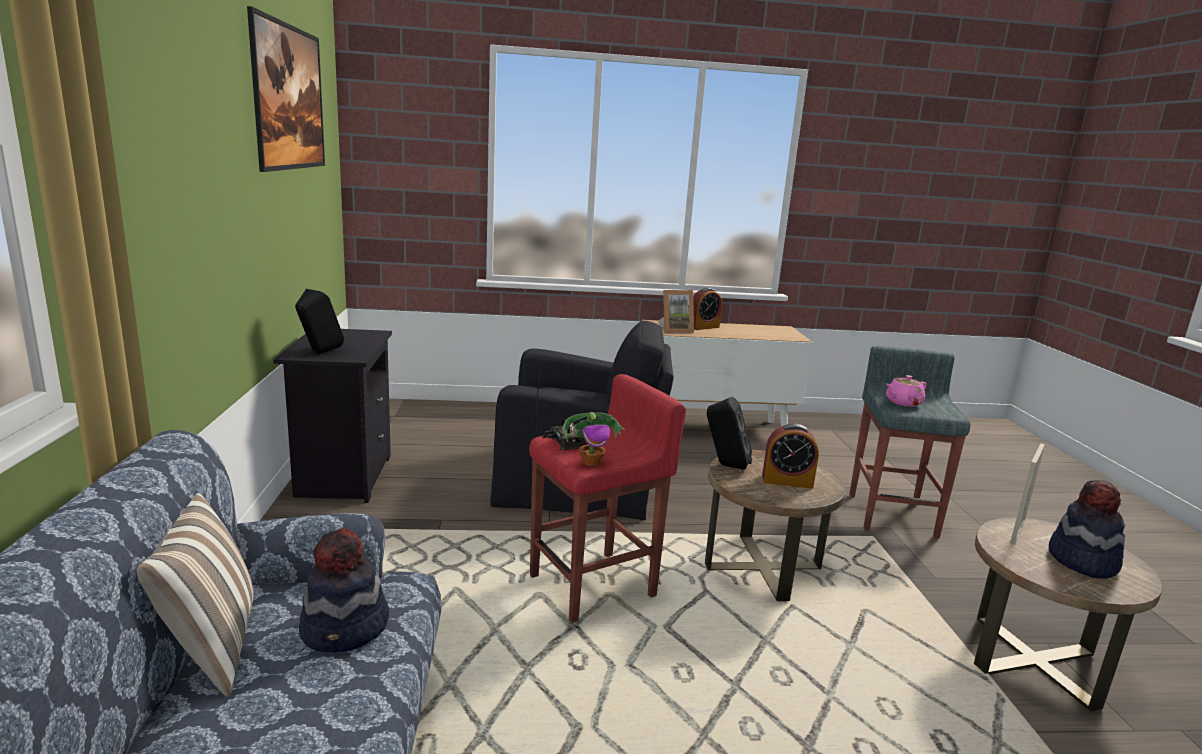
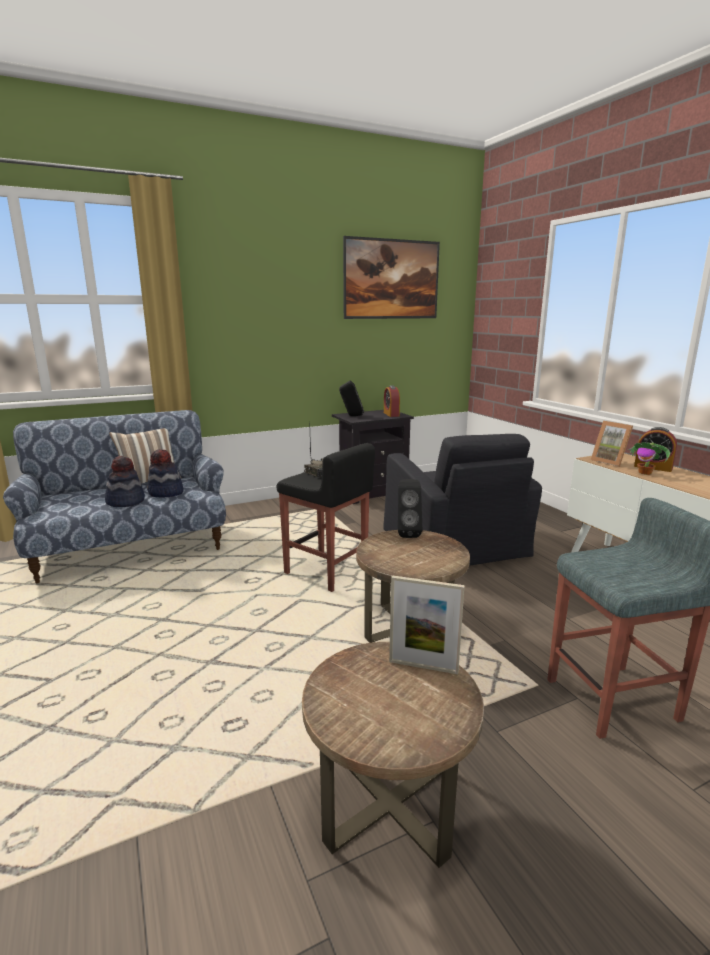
camera: 70 degrees right, 0 degrees up
(592, 461) = (298, 479): potted plant -> potted plant (645, 473)
(594, 586) = (326, 572): red stool -> black stool
(787, 481) = (407, 555): alarm clock -> alarm clock (391, 414)
(902, 402) = (611, 560): pink teapot -> none
(1081, 561) = (388, 705): hat -> hat (125, 501)

